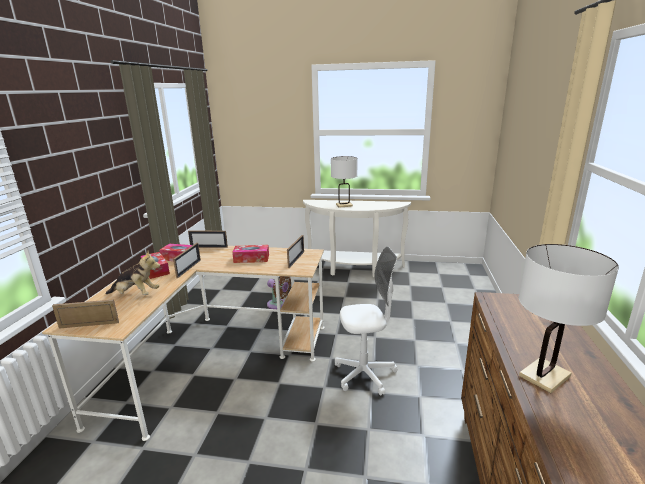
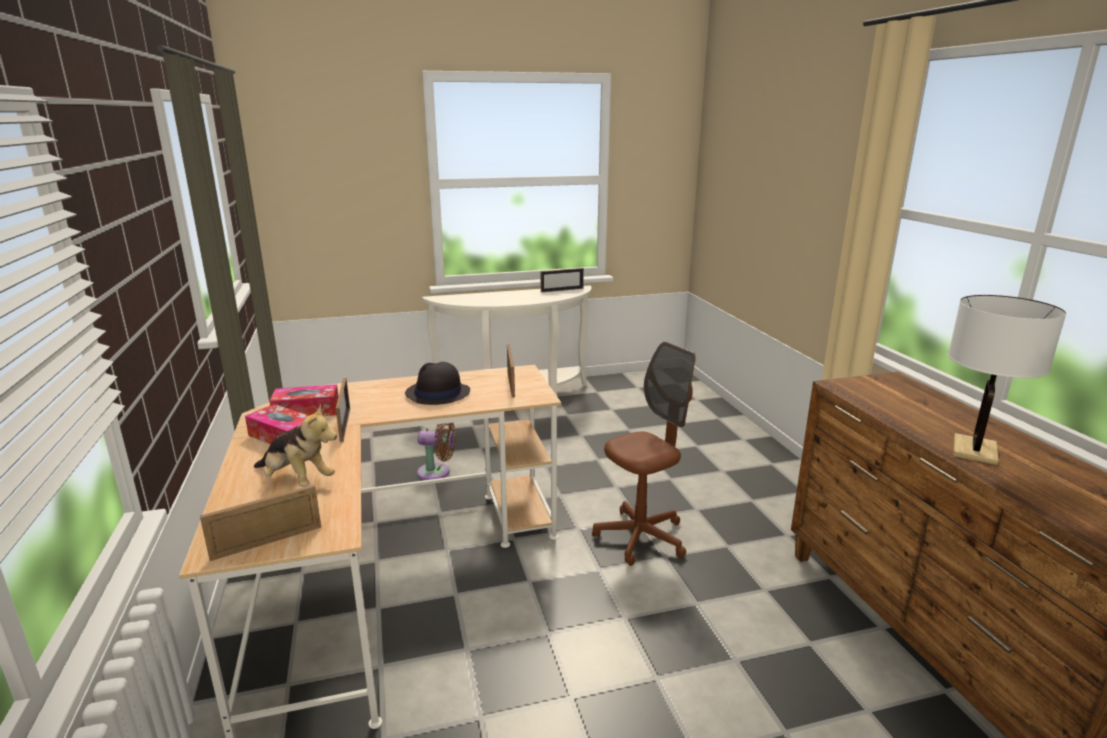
camera: 25 degrees left, 0 degrees up
(136, 295) = (297, 480): plush toy -> plush toy turned 45 degrees clockwise
(209, 247) = (339, 387): picture frame -> picture frame (562, 290)
(251, 258) = (437, 393): tissue box -> black hat
(344, 205) = (499, 299): white table lamp -> none
(365, 374) = (641, 538): white office chair -> brown office chair

